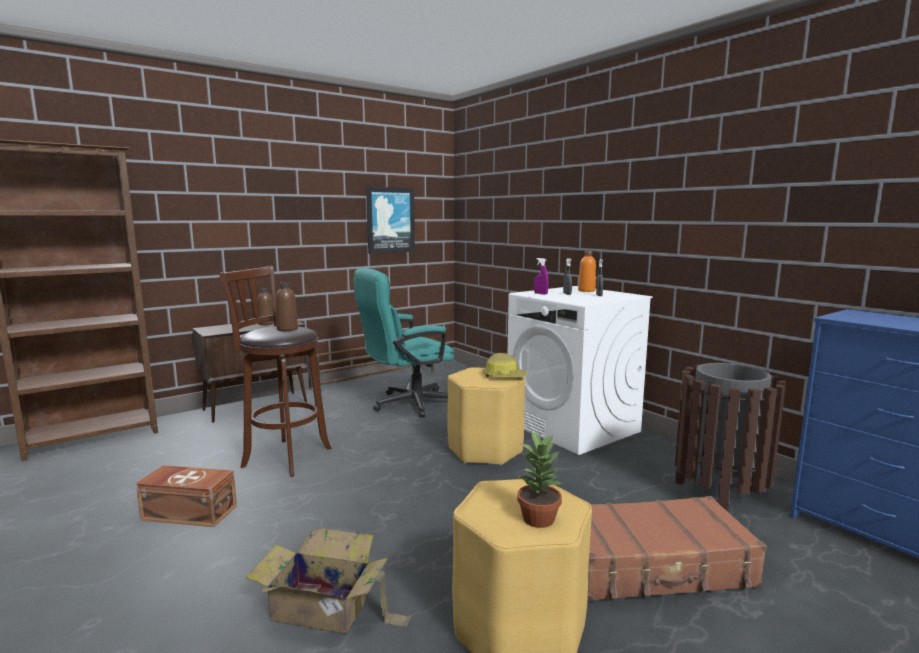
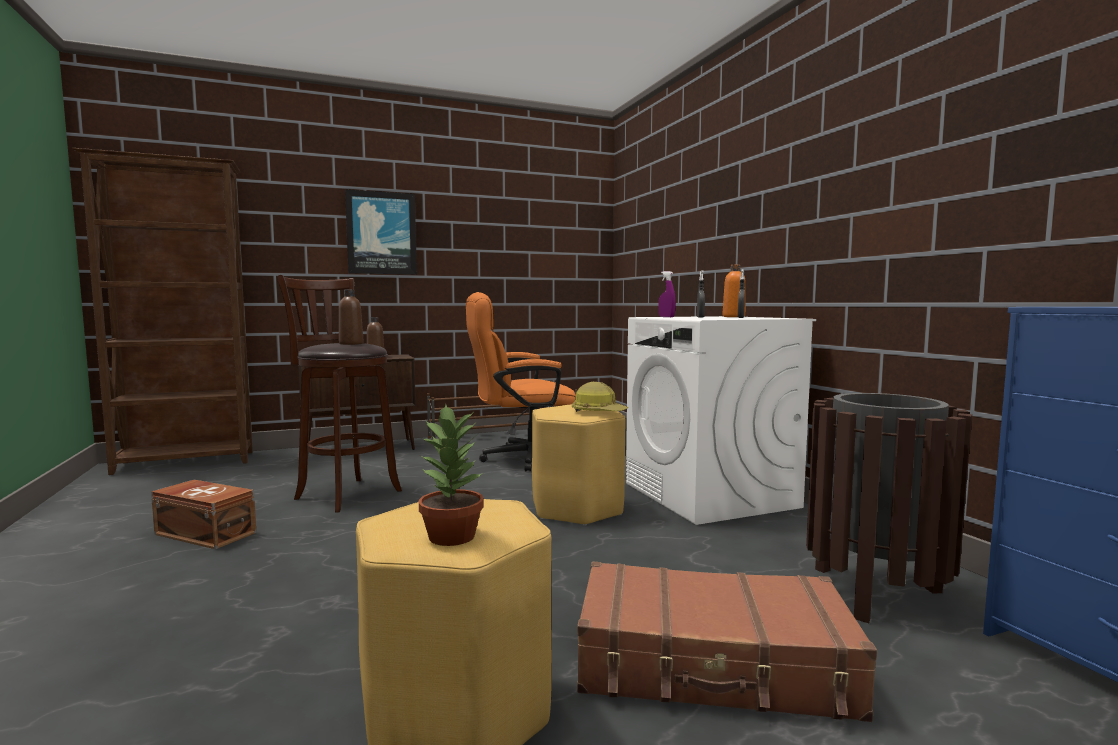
camera: 15 degrees right, 5 degrees down
(325, 609) = (247, 646): cardboard box -> none
(390, 220) = (532, 252): picture -> picture (381, 233)
(407, 404) = (522, 458): turquoise office chair -> orange office chair

